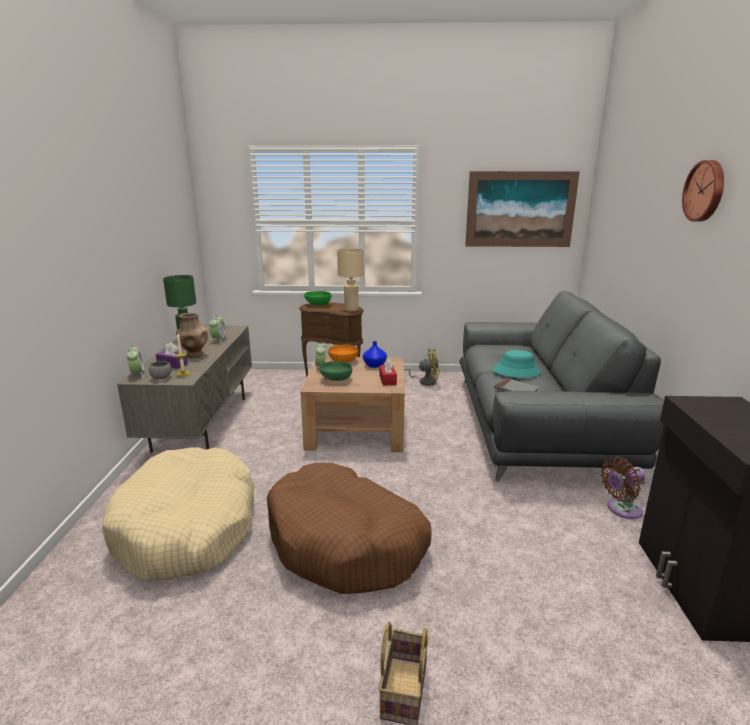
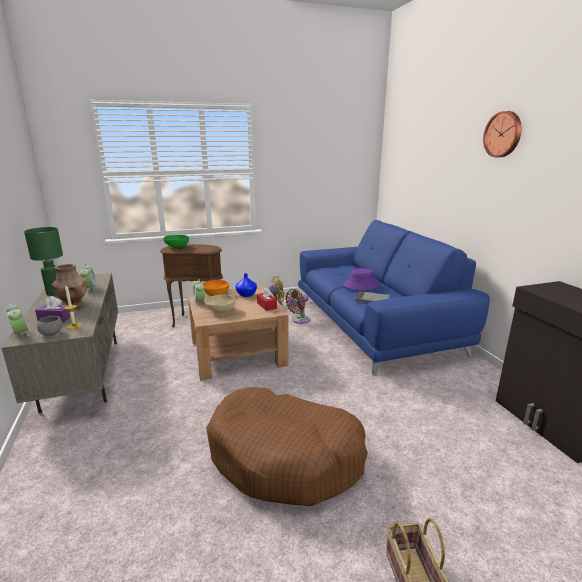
camera: 20 degrees left, 0 degrees up
(187, 527) = (121, 482): beige dog bed -> none
(335, 379) = (220, 311): green bowl -> beige bowl
(351, 309) = (211, 248): beige table lamp -> none
(516, 371) = (361, 285): turquoise hat -> purple hat
(520, 209) = (333, 158): picture -> none
(536, 423) = (374, 324): grey sofa -> blue sofa
(621, 509) = (469, 379): brown fan -> brown fan (299, 320)

